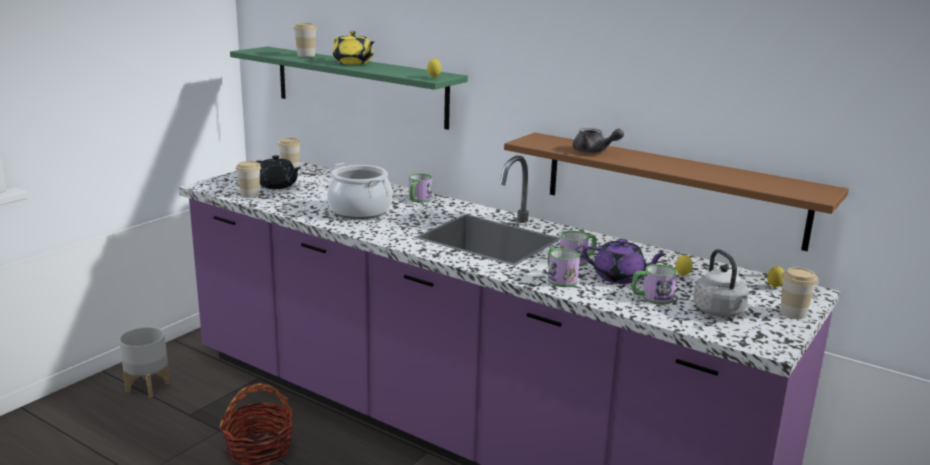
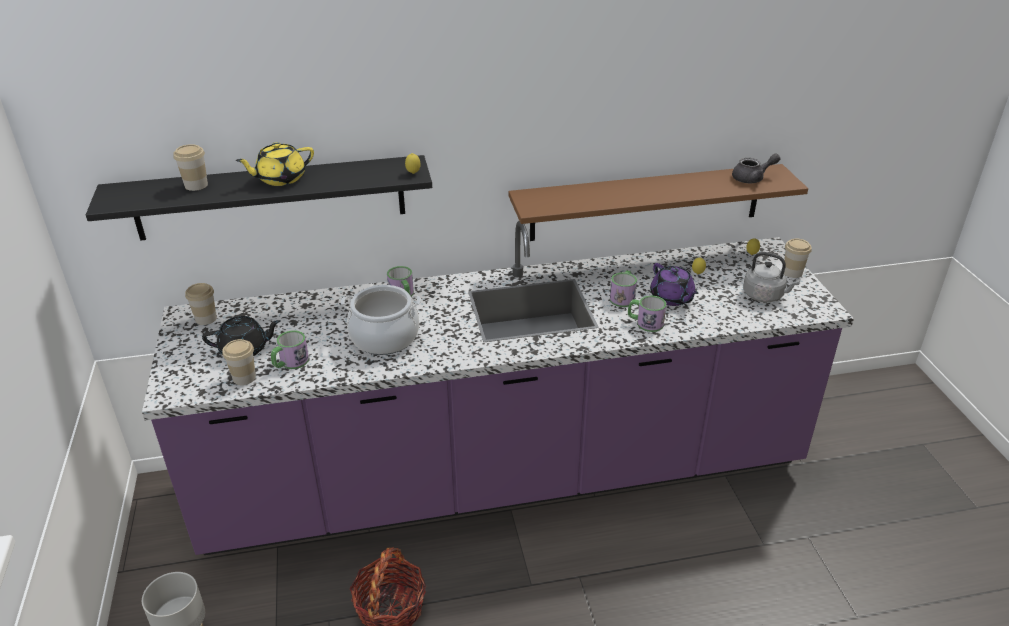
camera: 45 degrees left, 15 degrees up
(353, 63) = (280, 179): yellow teapot -> yellow teapot turned 150 degrees clockwise
(359, 86) = (271, 198): green shelf -> black shelf
(594, 151) = (596, 197): grey teapot -> grey teapot (752, 178)
(620, 277) = (672, 298): purple teapot -> purple teapot turned 90 degrees clockwise
(651, 298) = (717, 306): mug -> mug (290, 363)

